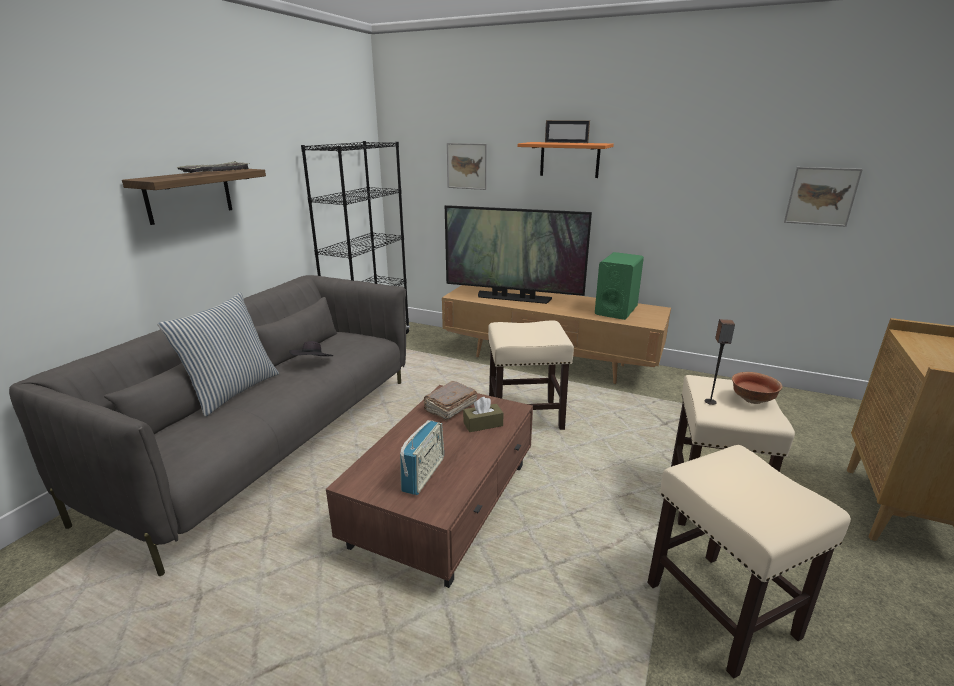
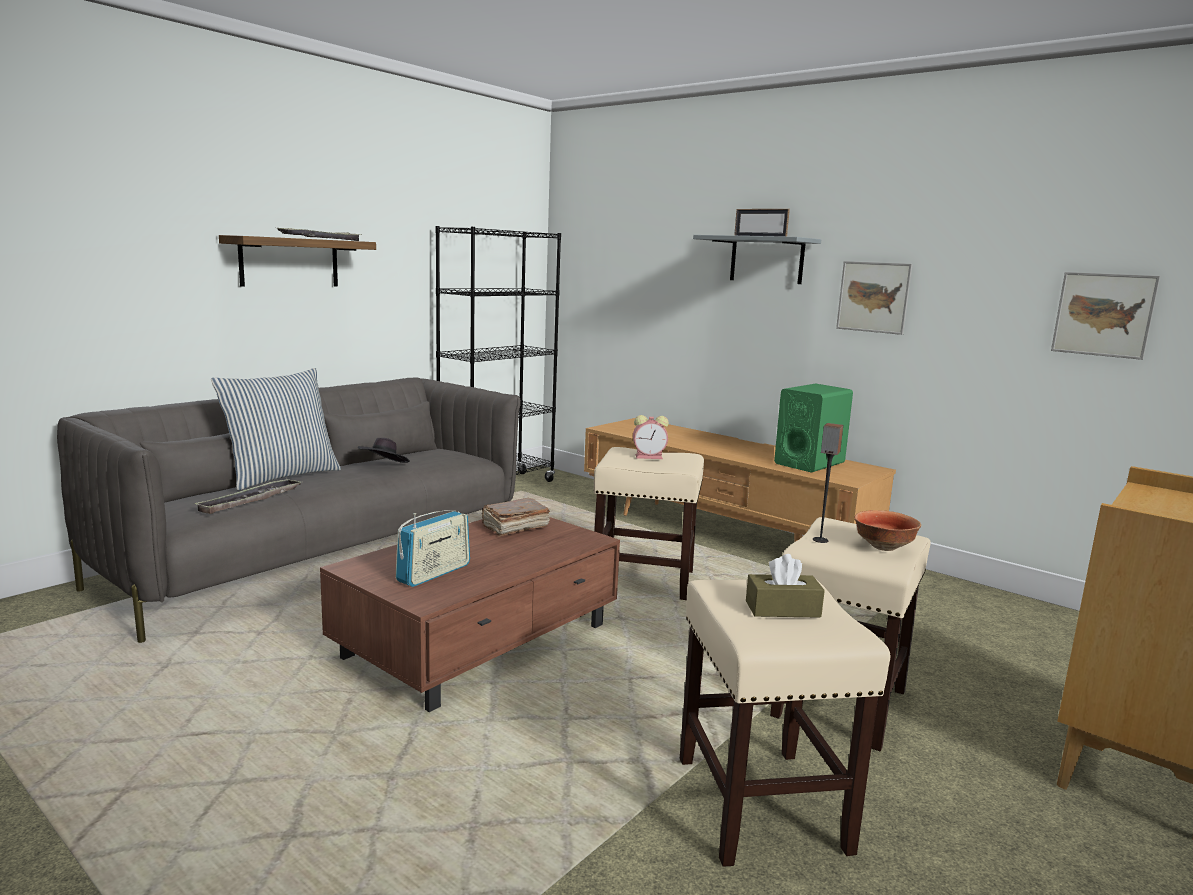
camera: 15 degrees right, 10 degrees down
(225, 427) = (250, 501): none -> tray
(467, 166) = (644, 267): picture -> picture (873, 297)
(483, 424) = (541, 545): brown tissue box -> brown tissue box (782, 609)
(513, 298) = (678, 438): television -> none
(526, 329) = (650, 457): none -> alarm clock
(569, 159) = (766, 260): orange shelf -> grey shelf

